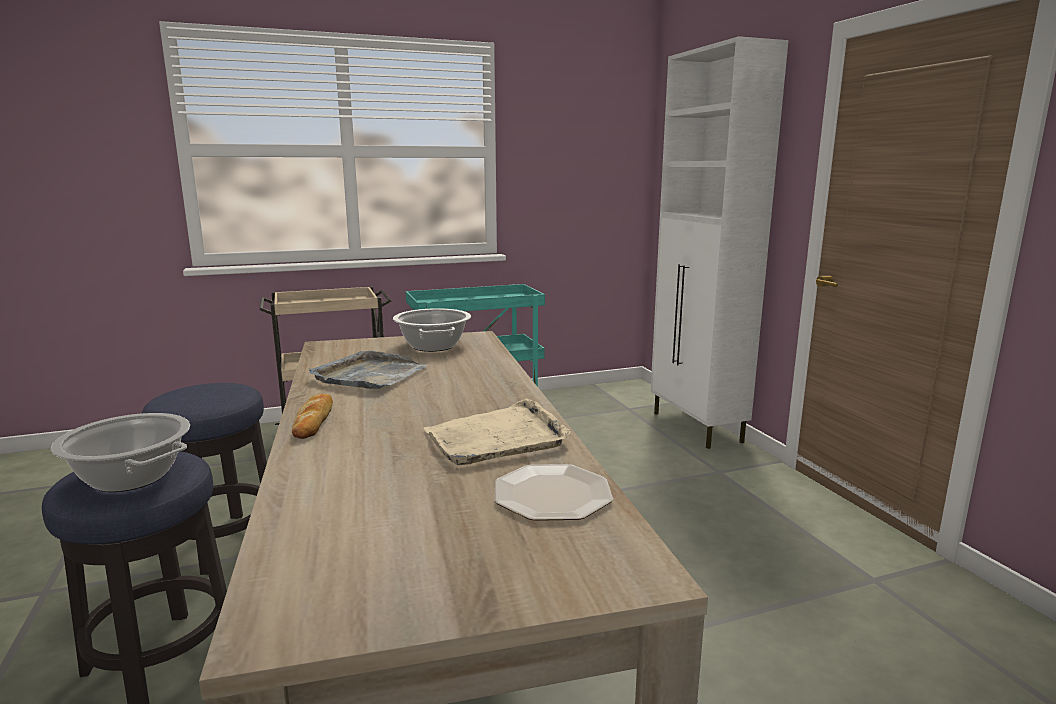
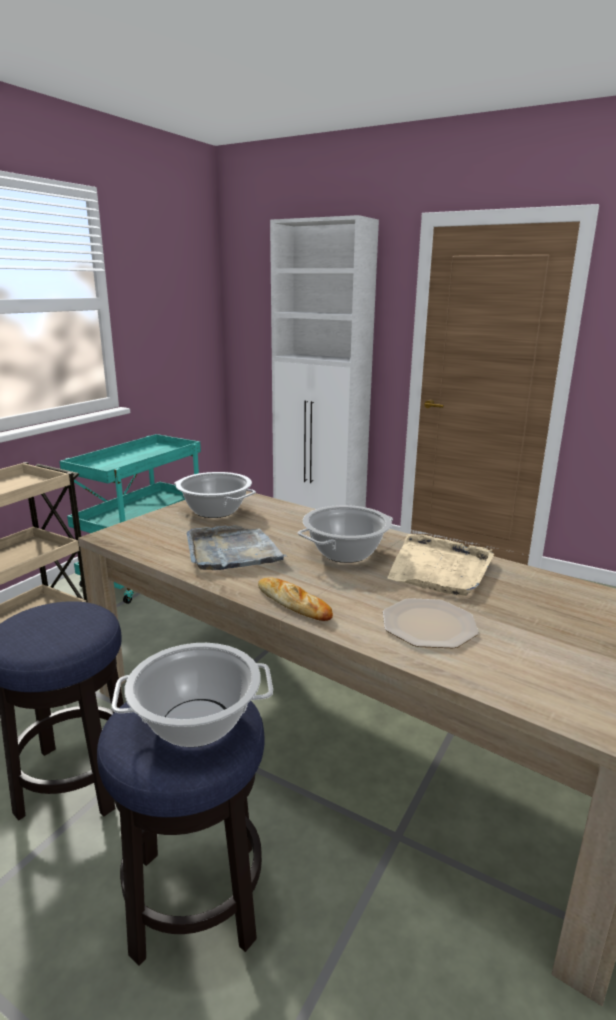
camera: 40 degrees left, 5 degrees up
(449, 401) = (345, 553): none -> cooking pot
(552, 495) = (549, 592): plate -> plate (429, 625)

